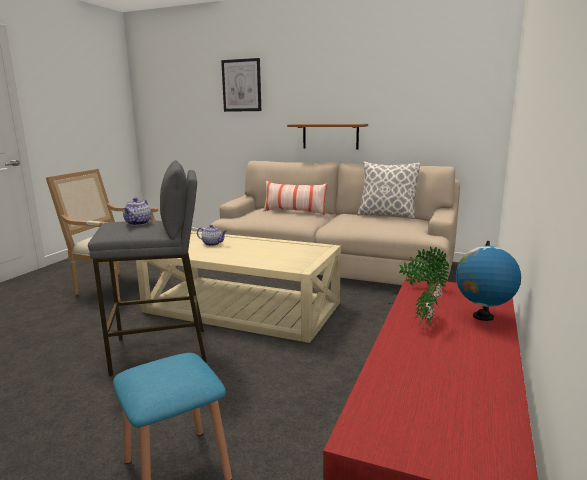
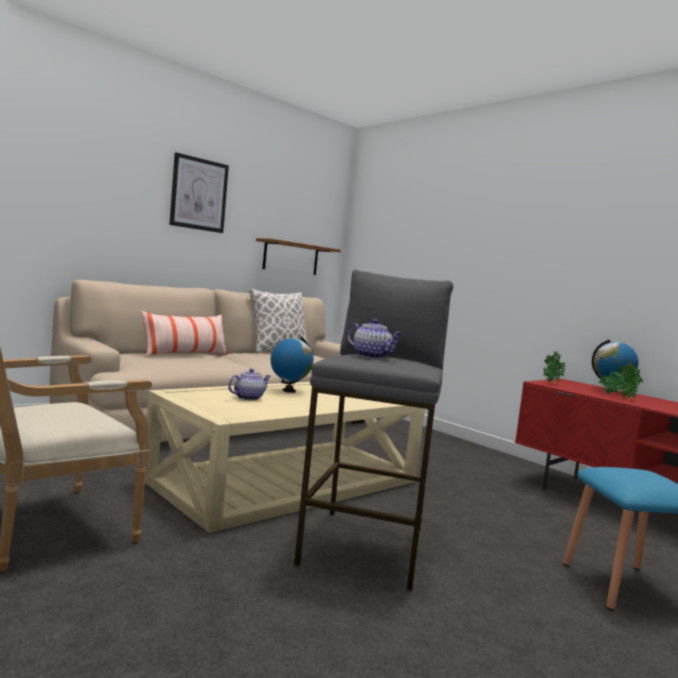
camera: 65 degrees left, 10 degrees down
(241, 85) = (47, 154): picture -> picture (199, 194)
(256, 244) = (289, 391): none -> globe
(330, 136) = (184, 254): brown shelf -> brown shelf (291, 258)

